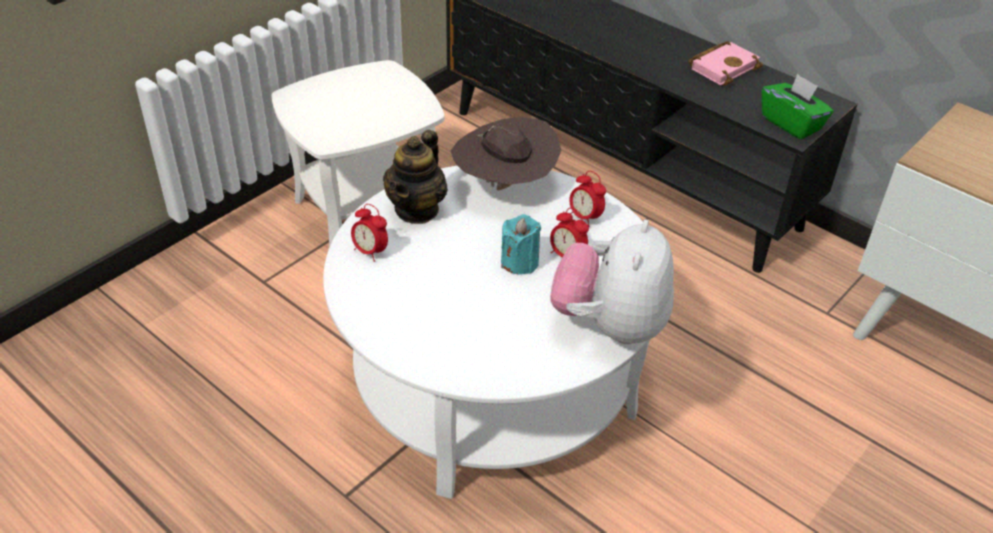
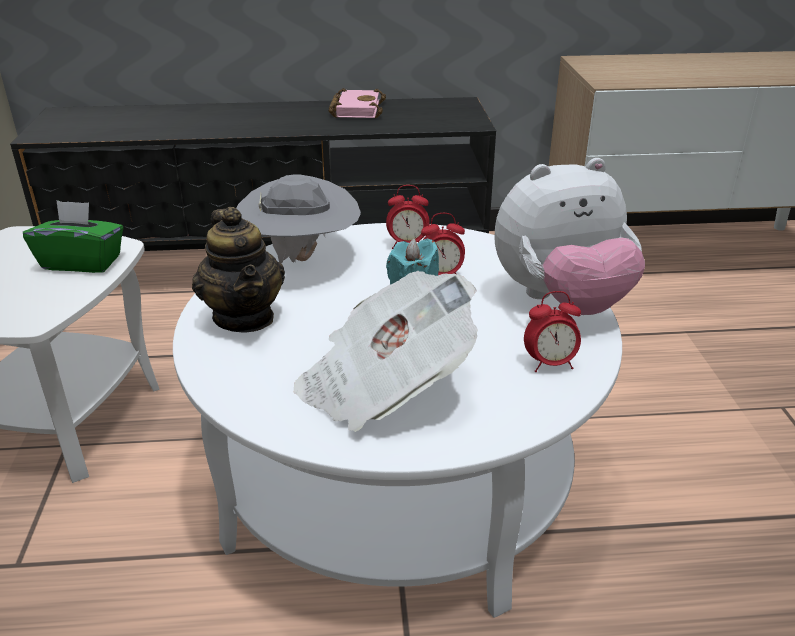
camera: 45 degrees left, 10 degrees down
(370, 252) = (253, 378): alarm clock -> alarm clock (550, 364)
(423, 302) = (384, 385): none -> newspaper
(505, 186) = (300, 258): brown hat -> grey hat
(610, 324) = (561, 301): plush toy -> plush toy turned 75 degrees counterclockwise
(791, 123) = (460, 120): green tissue box -> green tissue box (82, 262)

